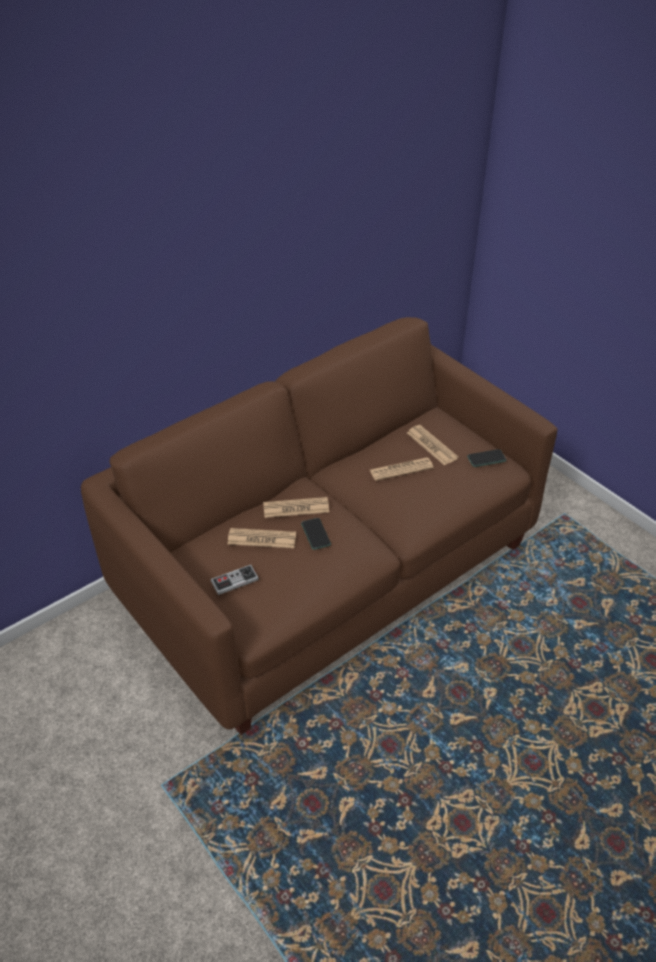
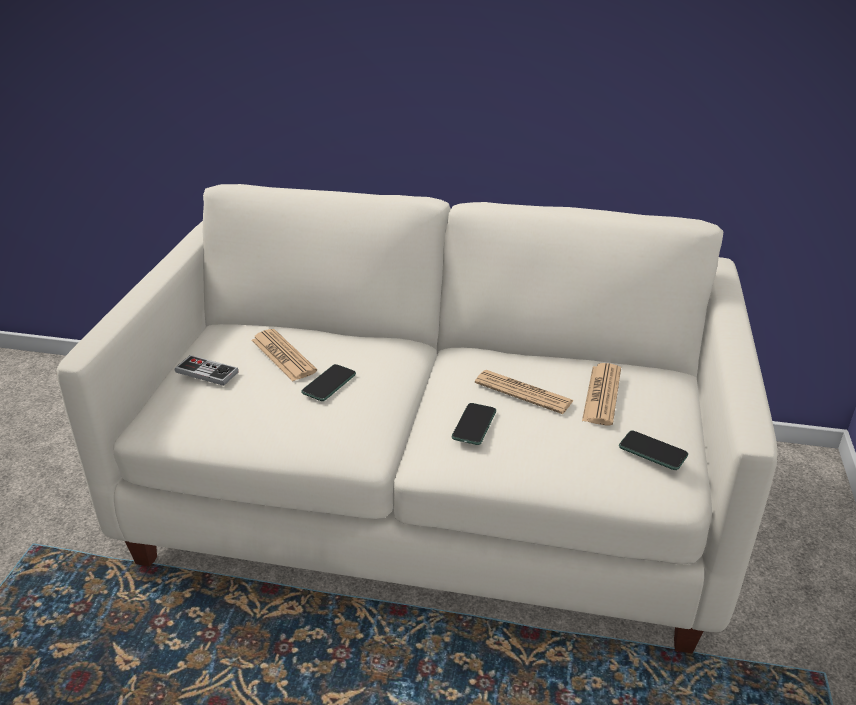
camera: 50 degrees right, 10 degrees down
(296, 508) = (355, 353): newspaper -> none
(328, 569) = (431, 498): brown sofa -> white sofa
(408, 502) = (474, 425): none -> phone

